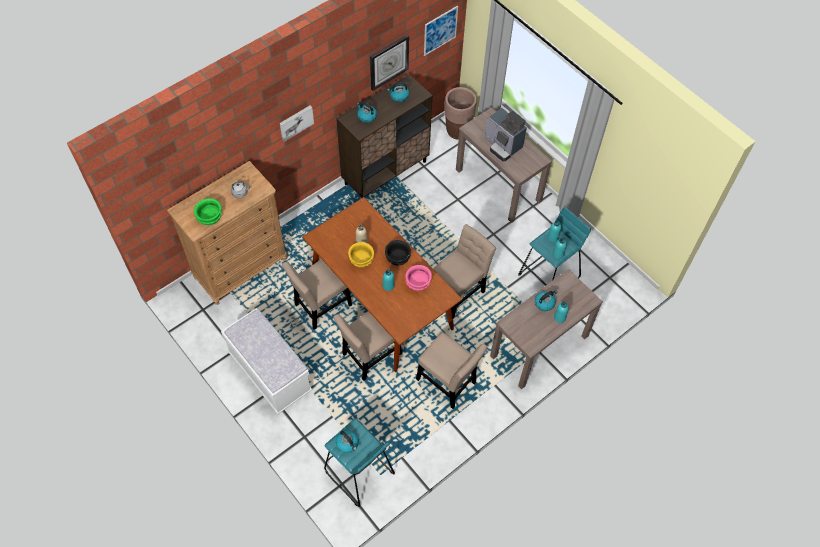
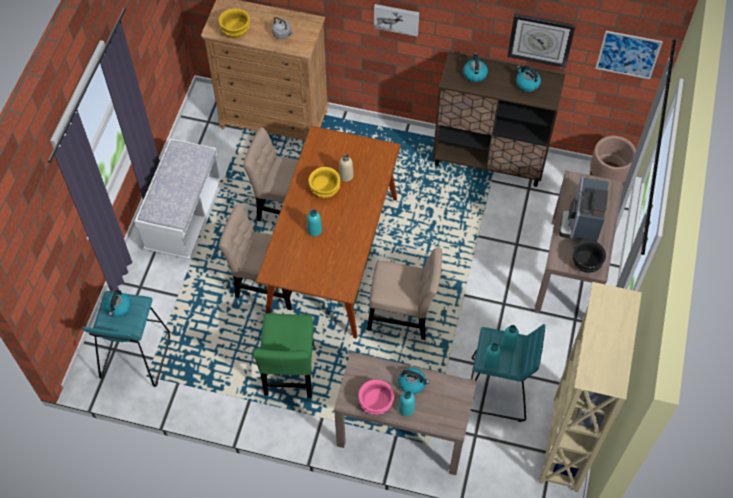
camera: 55 degrees right, 0 degrees up
(209, 218) = (235, 31): green bowl -> yellow bowl
(397, 258) = (353, 217): black bowl -> black bowl (586, 262)
(418, 283) = (338, 253): pink bowl -> pink bowl (375, 403)
(448, 383) = (289, 373): beige chair -> green chair
(609, 267) = (564, 444): none -> beige bookcase

